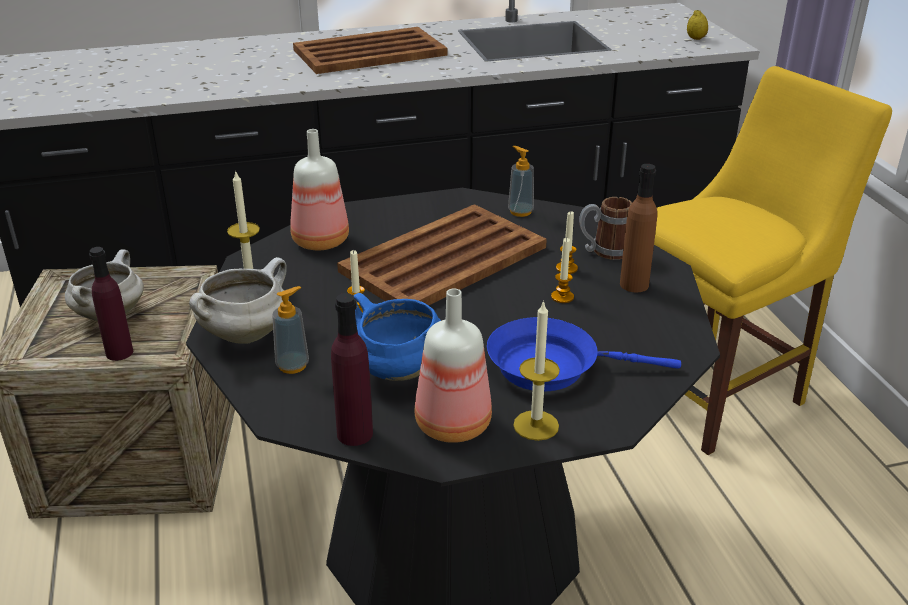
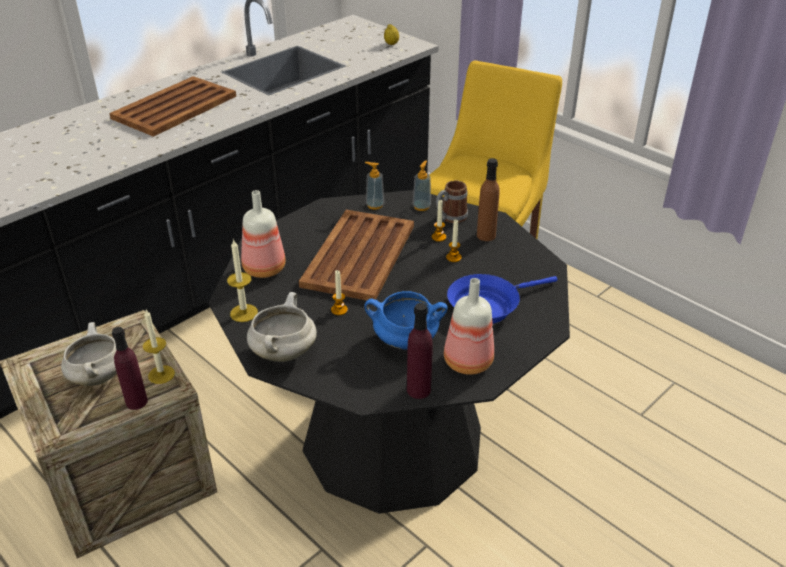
camera: 30 degrees left, 5 degrees up
(292, 365) = (337, 362): soap dispenser -> soap dispenser (421, 207)
(536, 425) = (512, 344): candle -> candle (161, 374)

